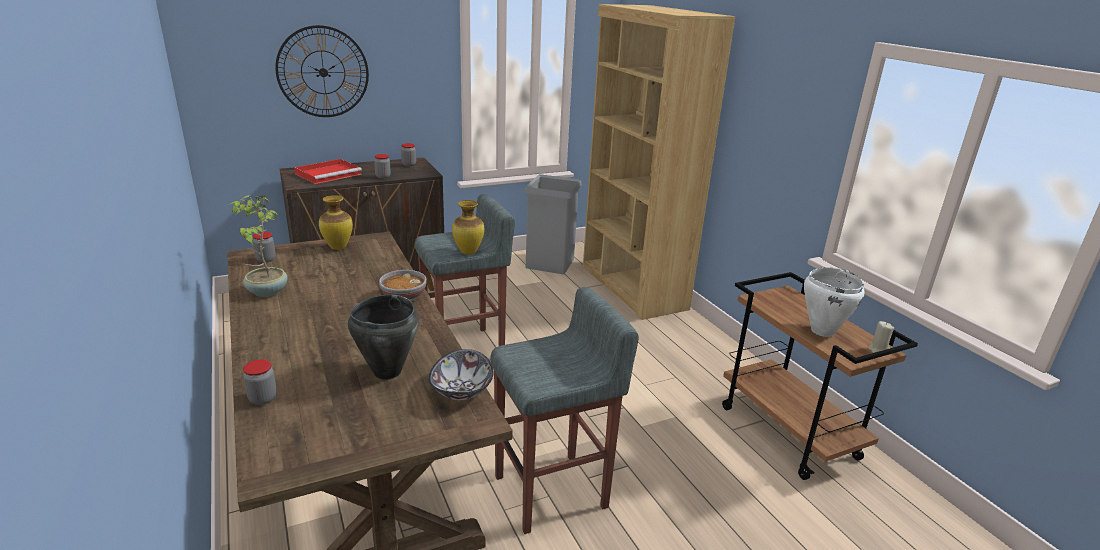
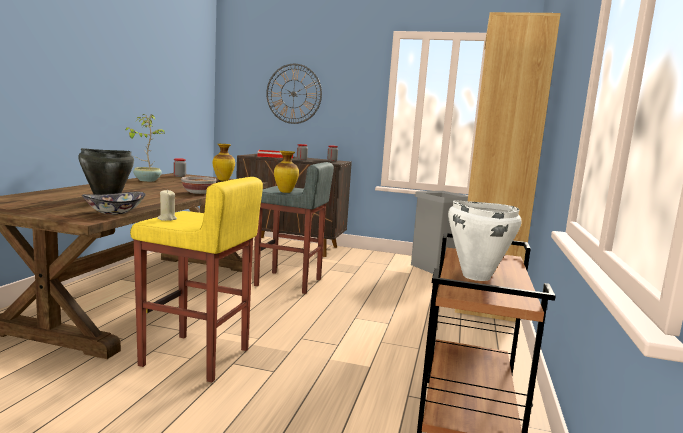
camera: 40 degrees right, 15 degrees down
(263, 399) = (39, 193): jar -> none
(553, 492) = (196, 358): grey stool -> yellow stool
(878, 350) = (511, 299): beige candle -> beige candle (167, 219)

